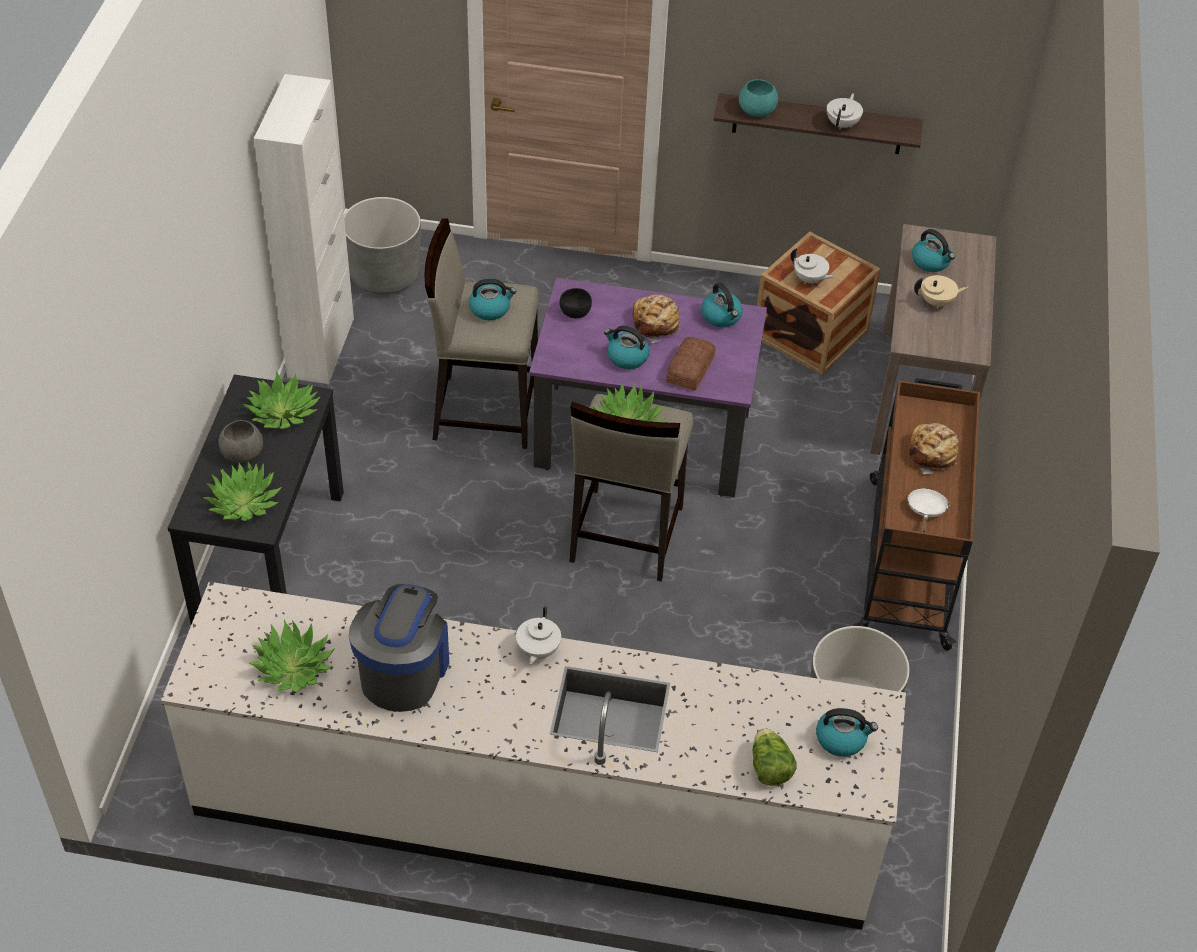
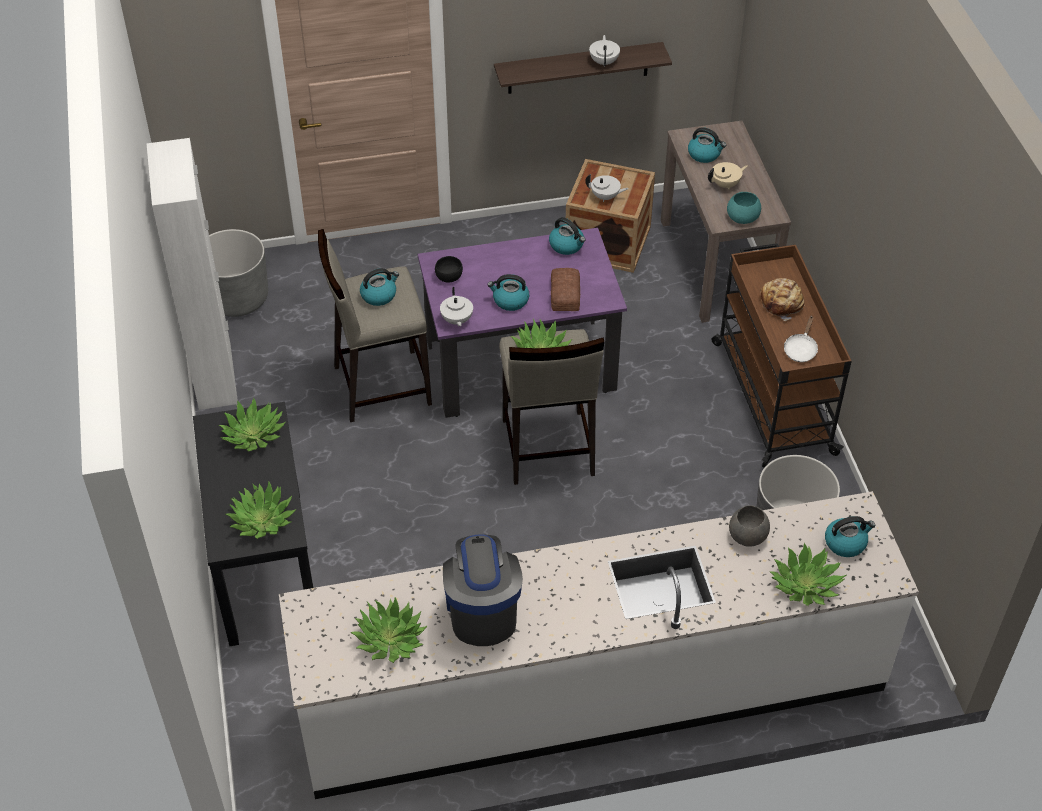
camera: 20 degrees left, 0 degrees up
(241, 453) = (236, 479): grey bowl -> grey bowl (747, 536)
(537, 650) = (579, 556): white teapot -> white teapot (456, 320)
(656, 323) = (518, 266): bread -> none
(757, 110) = (532, 69): turquoise bowl -> turquoise bowl (743, 217)
(769, 768) = (805, 584): lettuce -> potted plant
(926, 511) = (800, 349): white frying pan -> white frying pan turned 150 degrees counterclockwise

